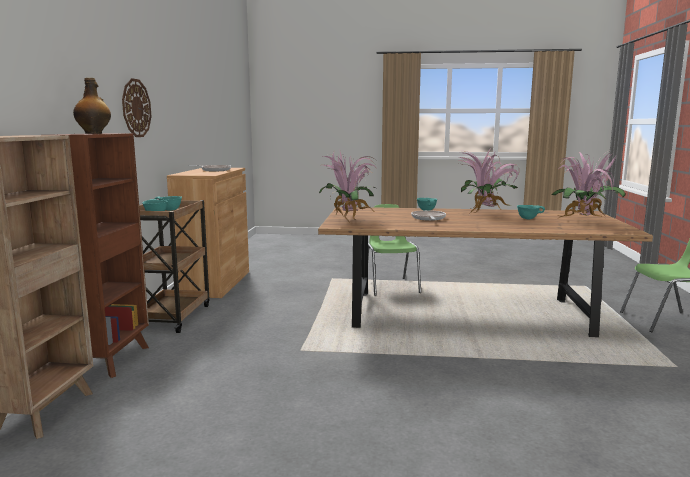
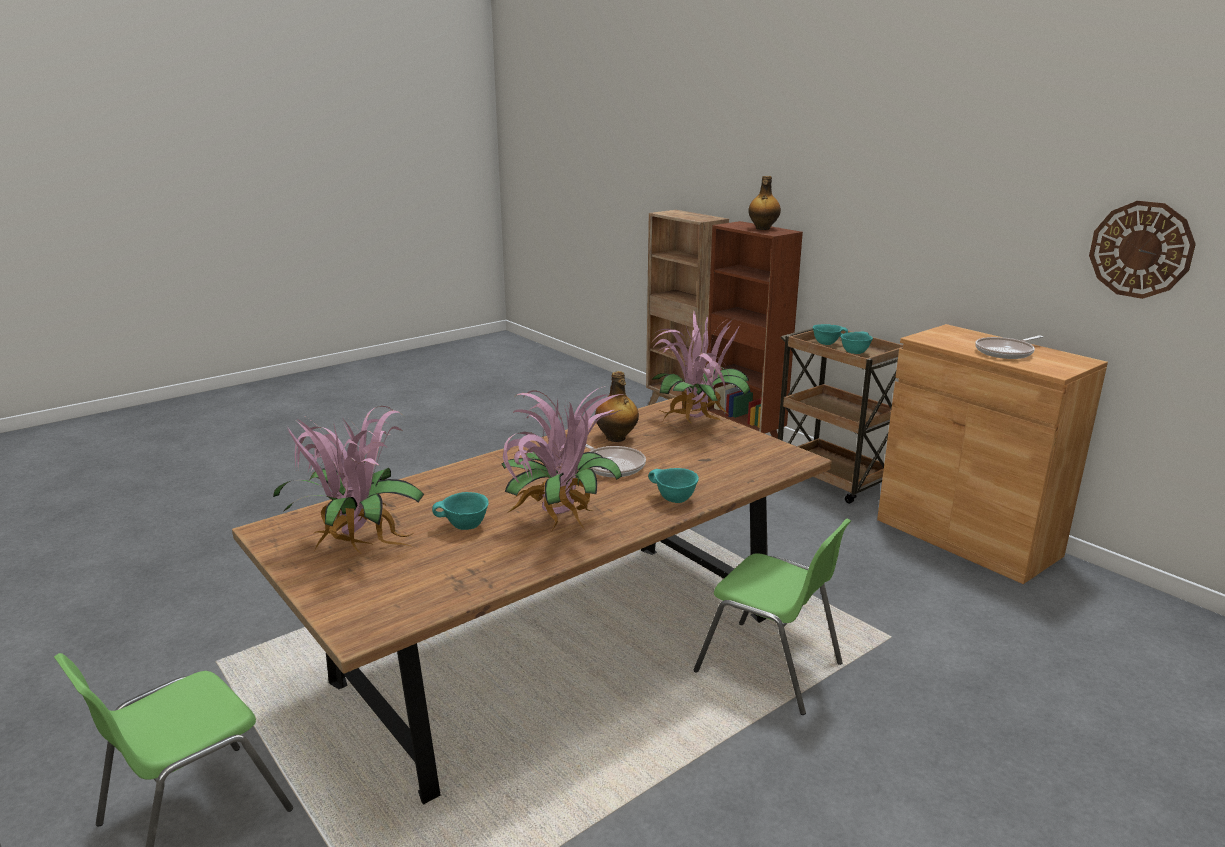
camera: 135 degrees right, 10 degrees up
(136, 108) = (905, 215): wall clock -> wall clock (1141, 249)
(401, 223) = (616, 438): none -> bottle

